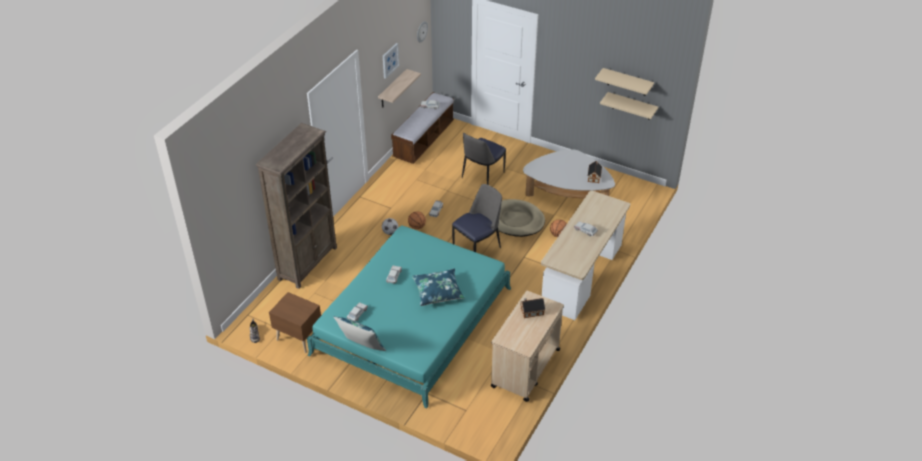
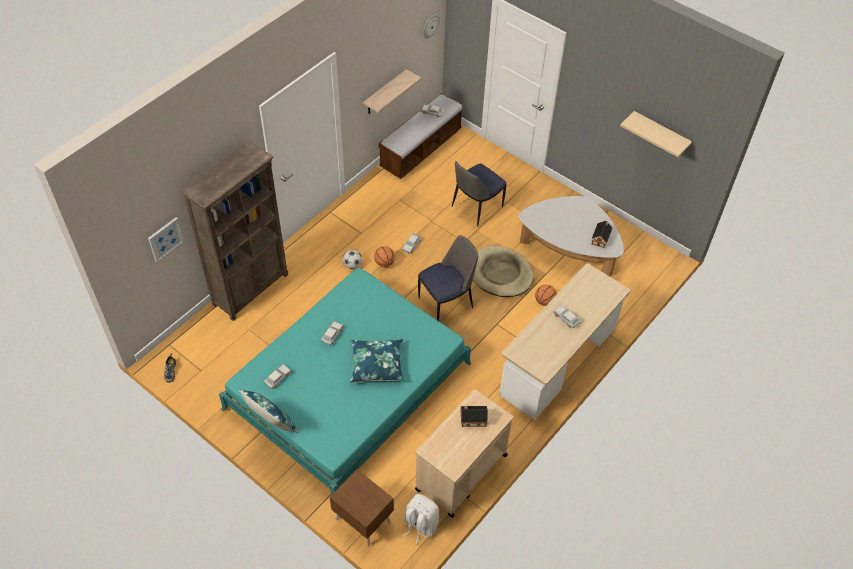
camera: 10 degrees right, 10 degrees up
(298, 337) = (217, 383): brown nightstand -> brown nightstand (363, 519)
(390, 60) = (382, 61): picture -> picture (165, 239)
(502, 412) = (420, 525): none -> white backpack
(631, 106) = (662, 161): beige shelf -> none

